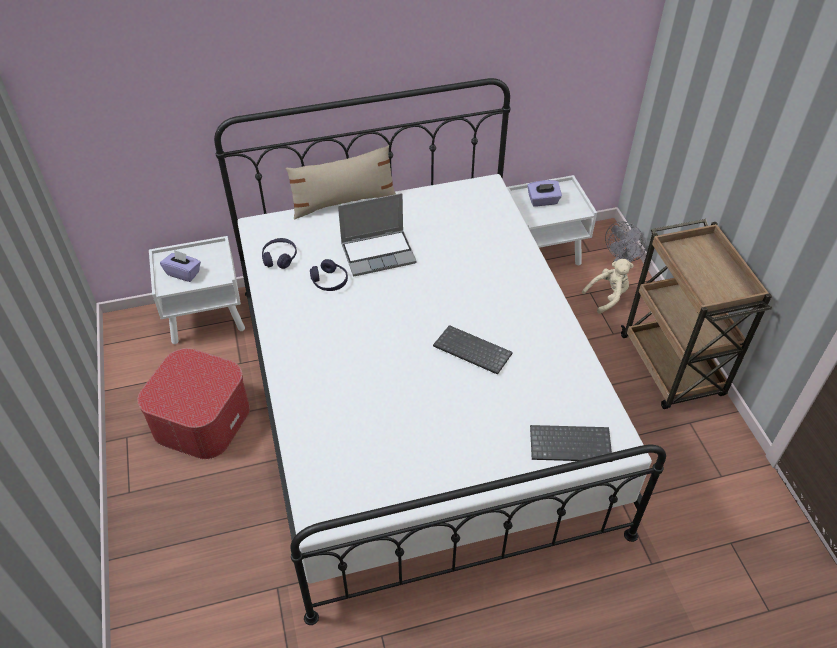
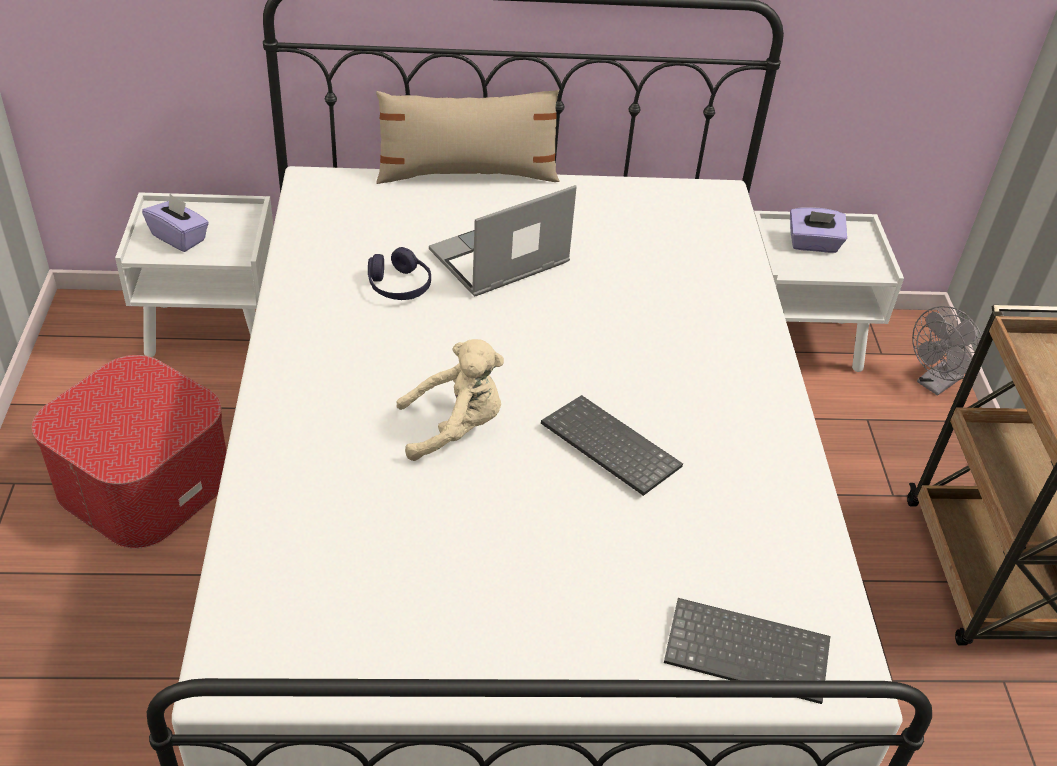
camera: 10 degrees right, 5 degrees down
(279, 258) = (330, 235): purple headphones -> none
(379, 253) = (499, 260): laptop -> laptop turned 150 degrees clockwise
(607, 296) = (897, 432): beige plush toy -> beige plush toy (455, 428)

